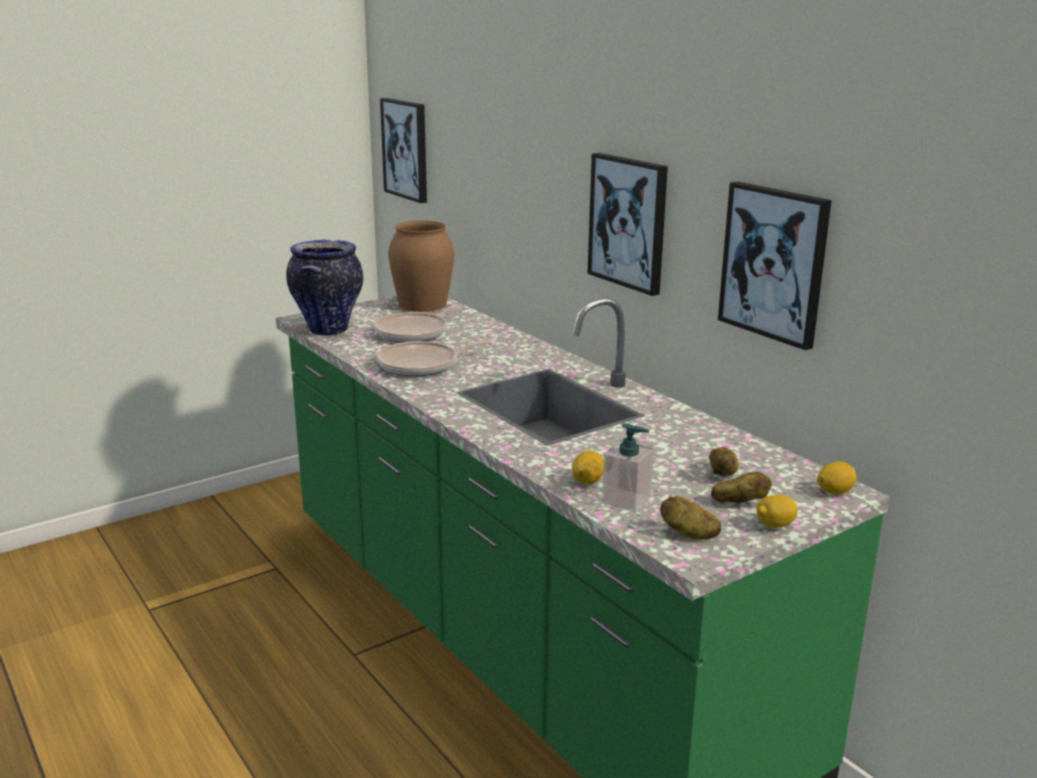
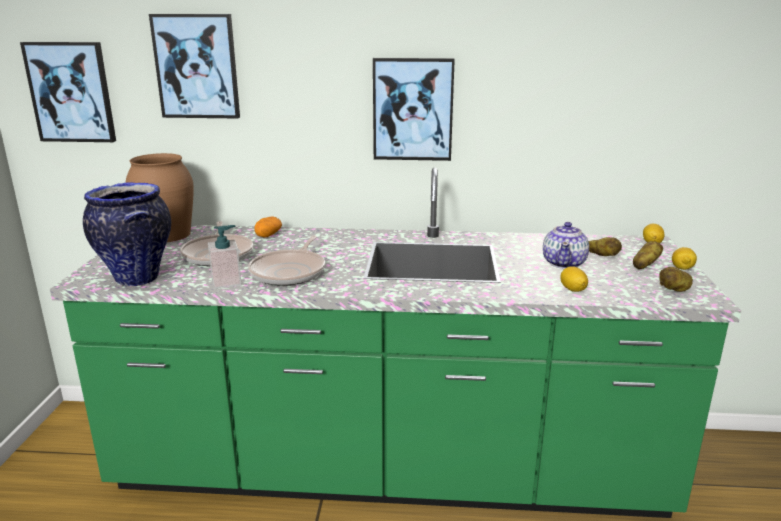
camera: 50 degrees left, 0 degrees up
(487, 331) = (268, 235): none -> potato
(626, 500) = (613, 289): soap dispenser -> soap dispenser (226, 282)
(659, 460) = (564, 263): none -> teapot
(774, 263) = (563, 112): picture -> picture (197, 66)

